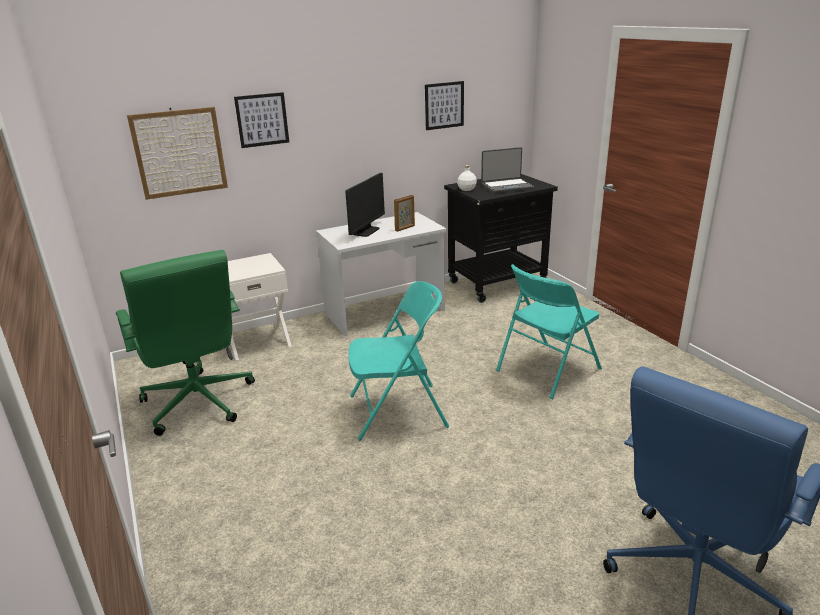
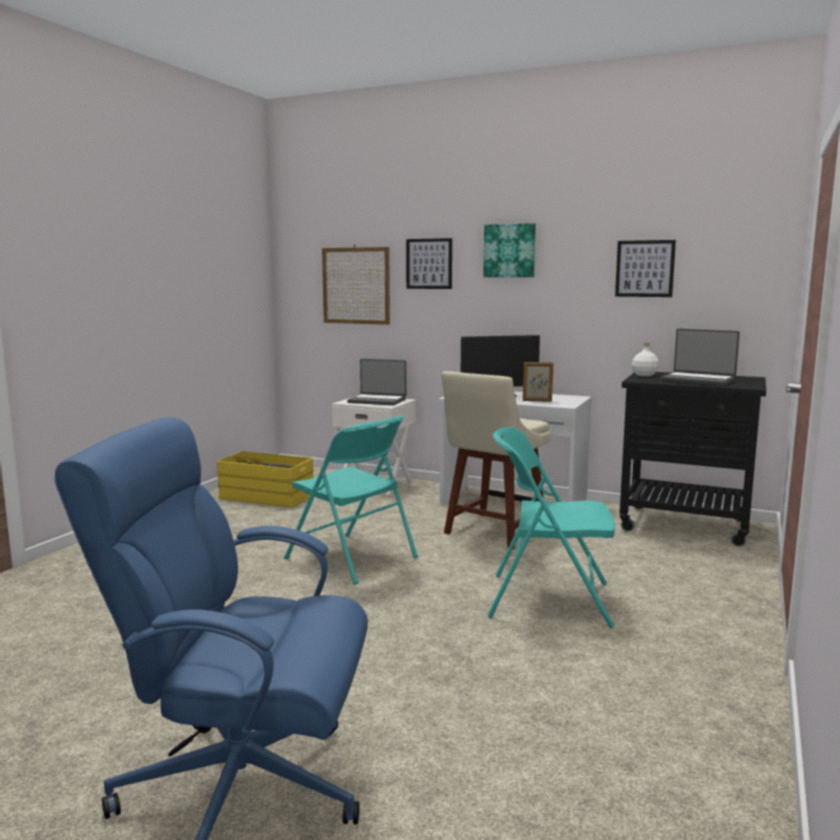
camera: 50 degrees right, 15 degrees down
(198, 400) = (266, 496): green office chair -> yellow storage box
(248, 266) = (377, 401): none -> laptop
(339, 100) = (509, 250): none -> picture
(424, 341) = (492, 531): none -> beige stool

